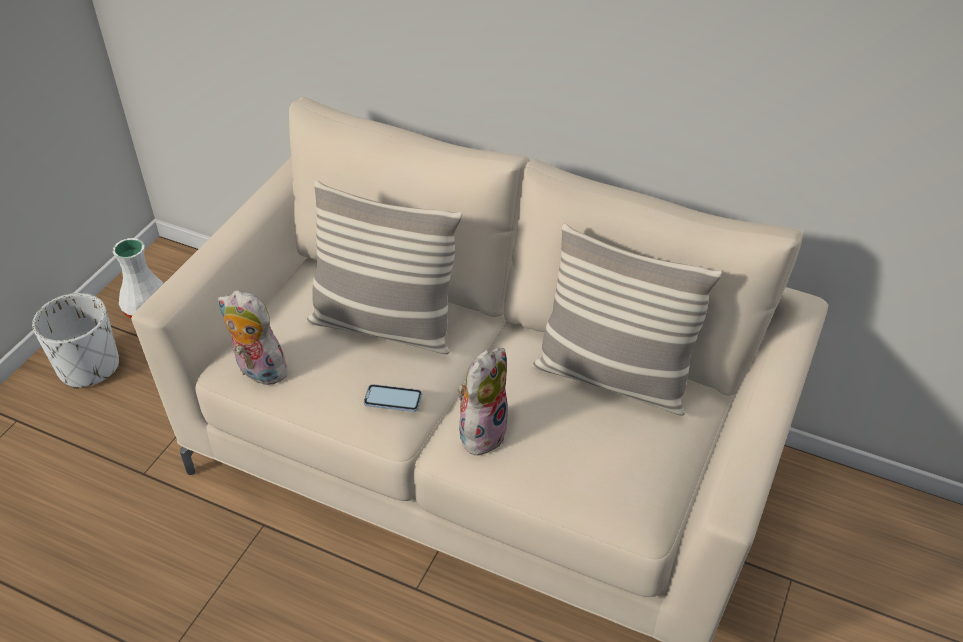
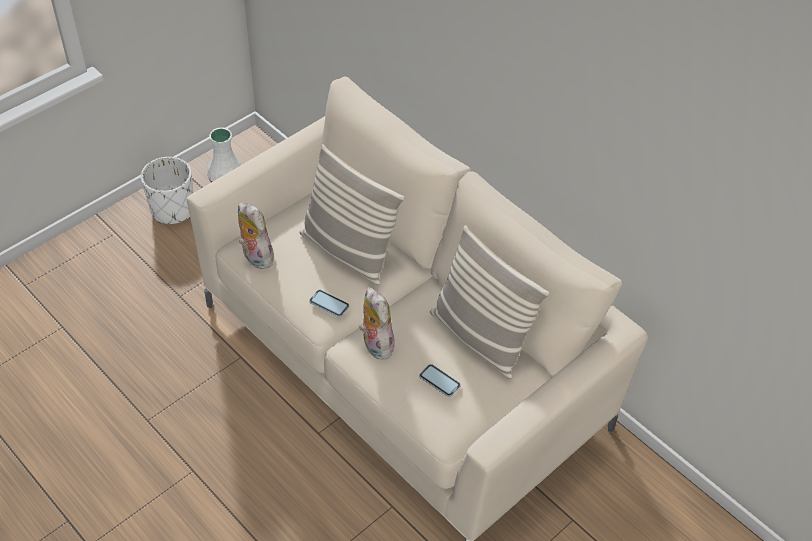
camera: 20 degrees right, 5 degrees up
(482, 431) = (375, 344): plush toy -> plush toy turned 75 degrees counterclockwise
(595, 449) = (439, 381): none -> phone

